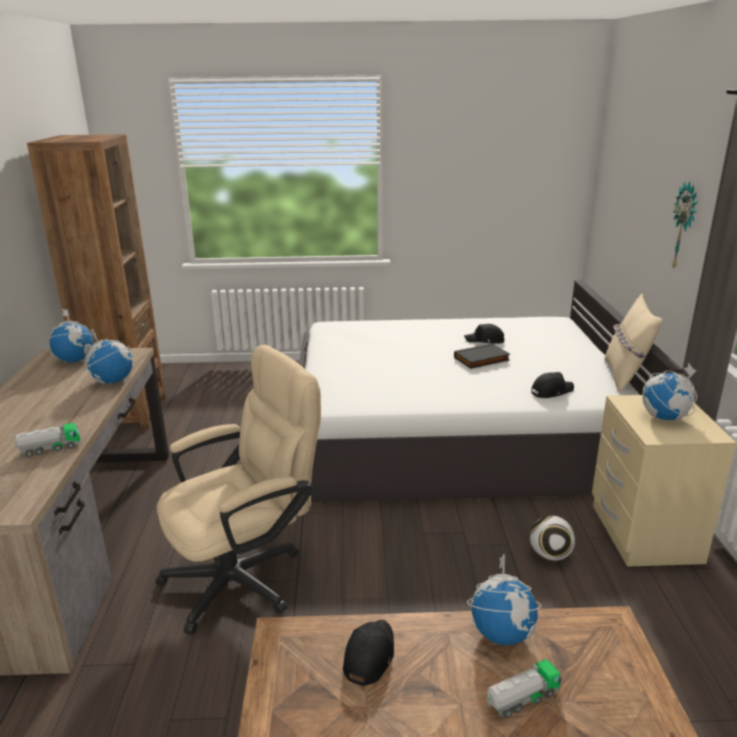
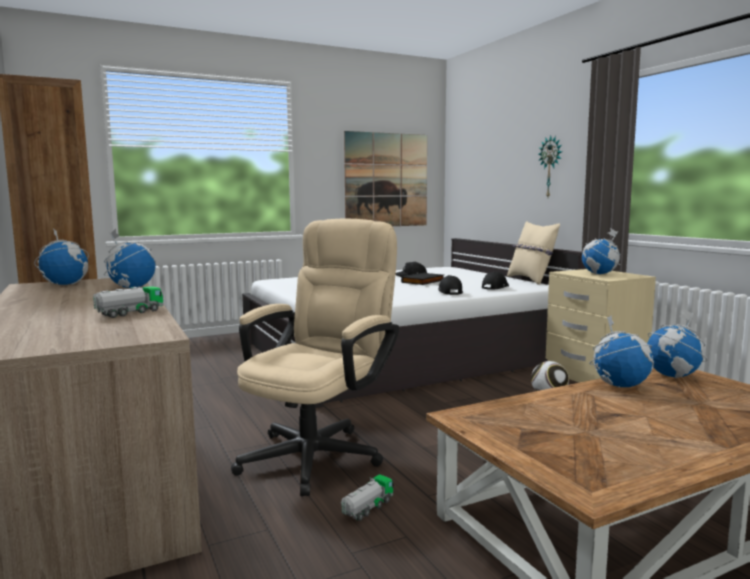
camera: 25 degrees left, 15 degrees down
(369, 655) = (547, 411): black cap -> black cap (449, 292)
(505, 194) = (386, 180): none -> picture
(522, 699) = (680, 406): toy truck -> toy truck (367, 508)
(591, 634) = (673, 376): none -> globe

